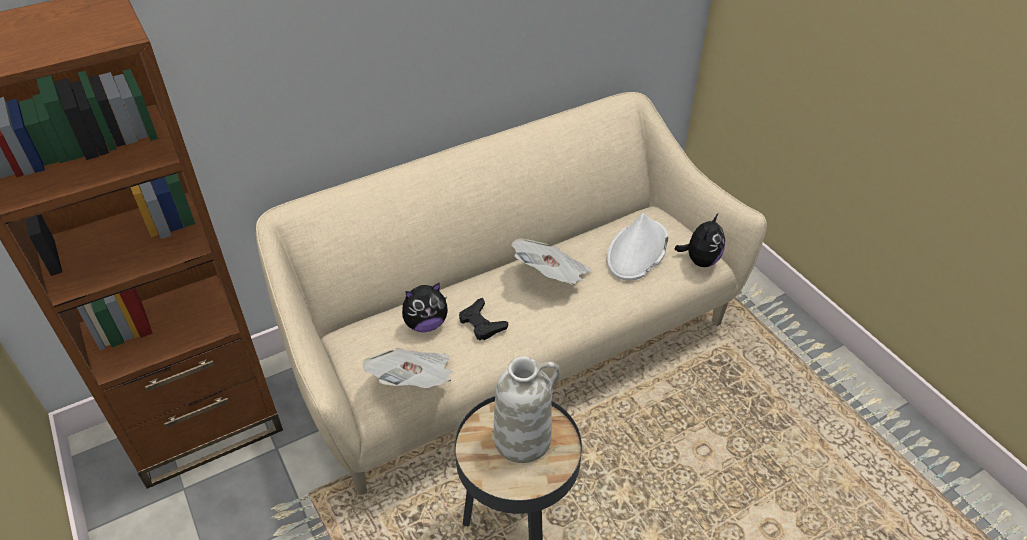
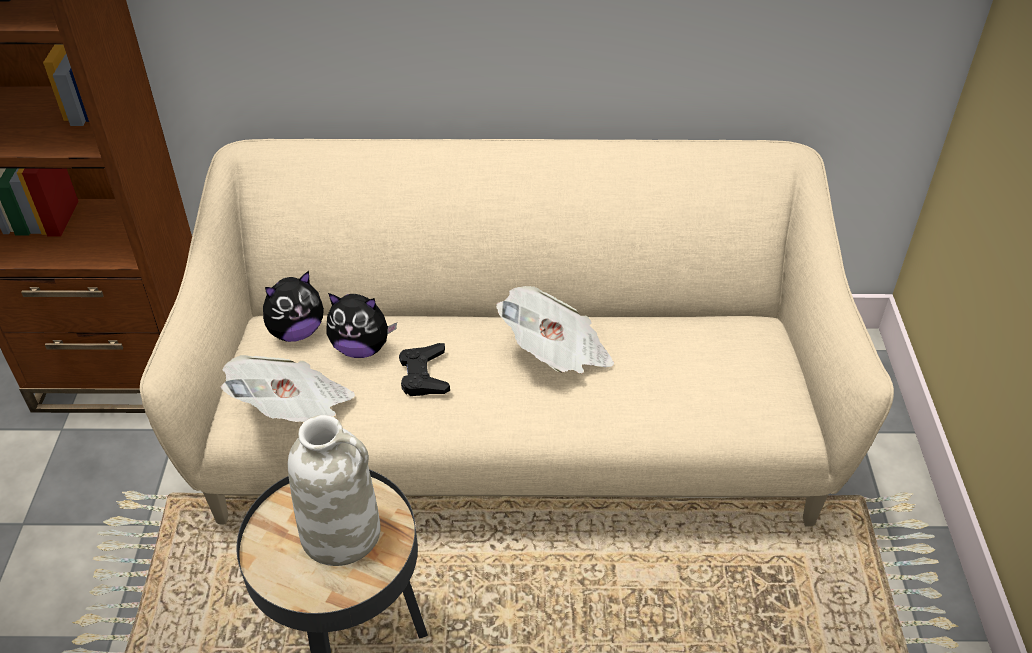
camera: 30 degrees right, 0 degrees up
(637, 251) = (695, 367): white hat -> none
(700, 260) = (780, 415): plush toy -> plush toy (296, 332)

